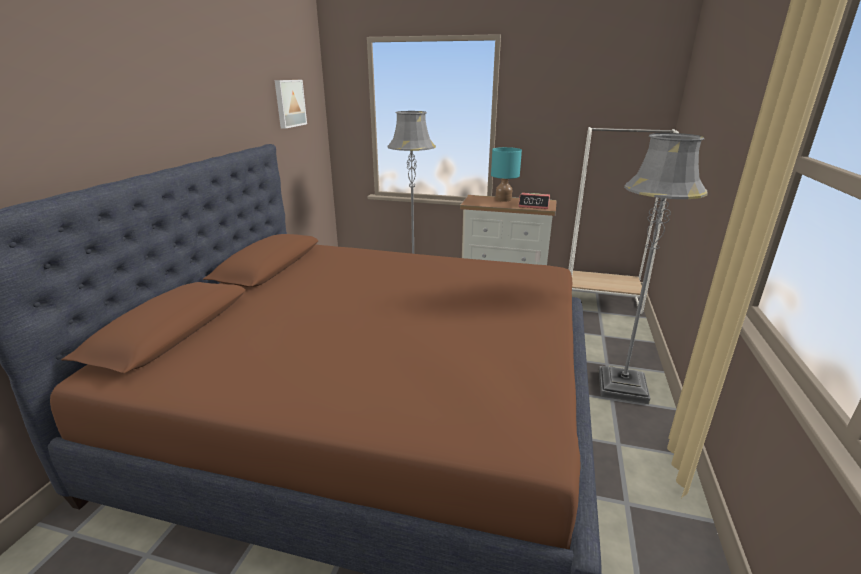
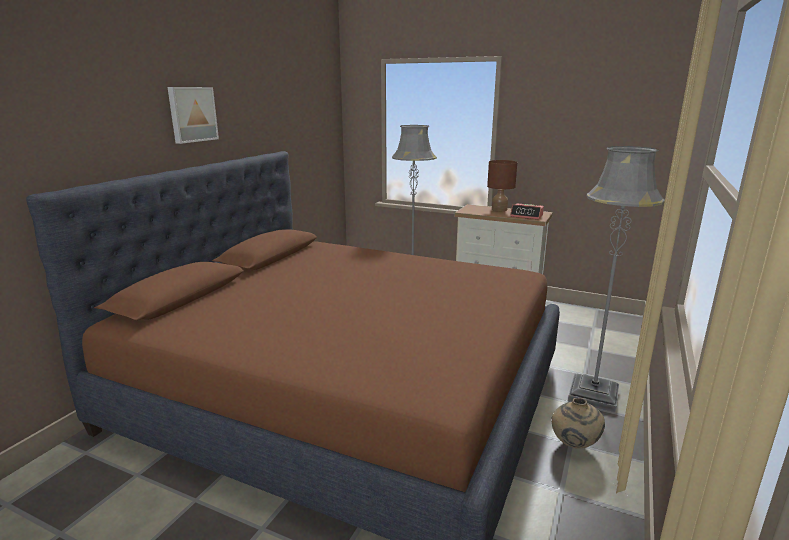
camera: 10 degrees right, 5 degrees down
(289, 103) = (306, 117): picture -> picture (192, 114)
(503, 199) = (499, 209): turquoise table lamp -> brown table lamp
(601, 302) = (599, 318): clothes rack -> none
(622, 447) = (573, 446): none -> beige vase

